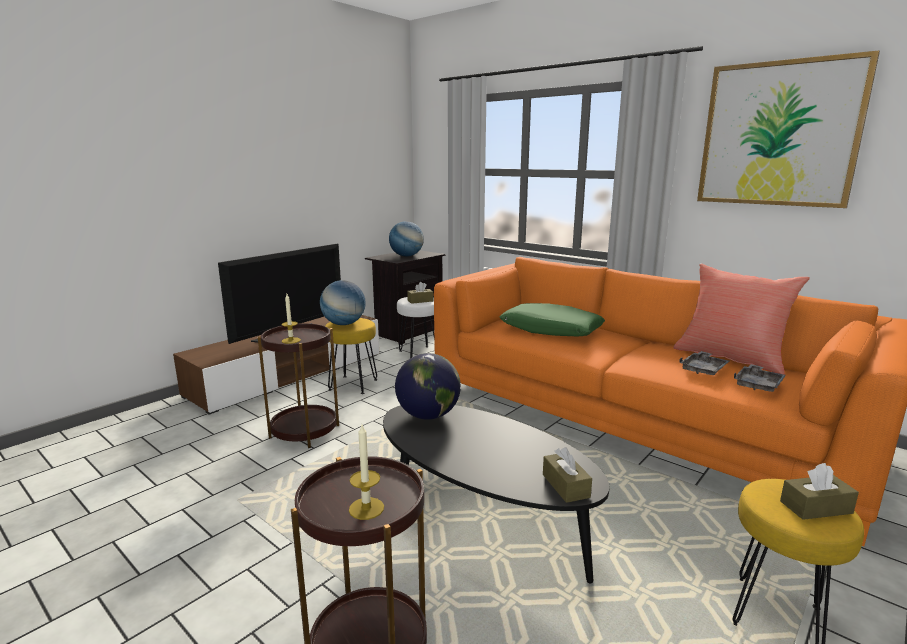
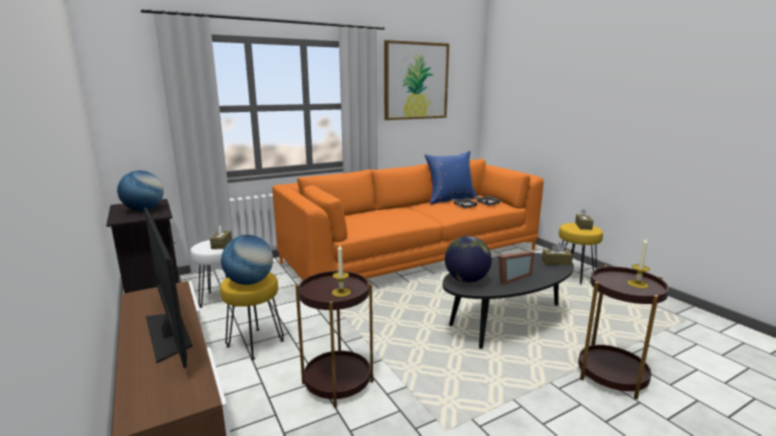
camera: 70 degrees left, 0 degrees up
(460, 445) = (511, 277): none -> picture frame
(551, 330) = (375, 218): green pillow -> none
(730, 358) = (450, 199): red pillow -> blue pillow

